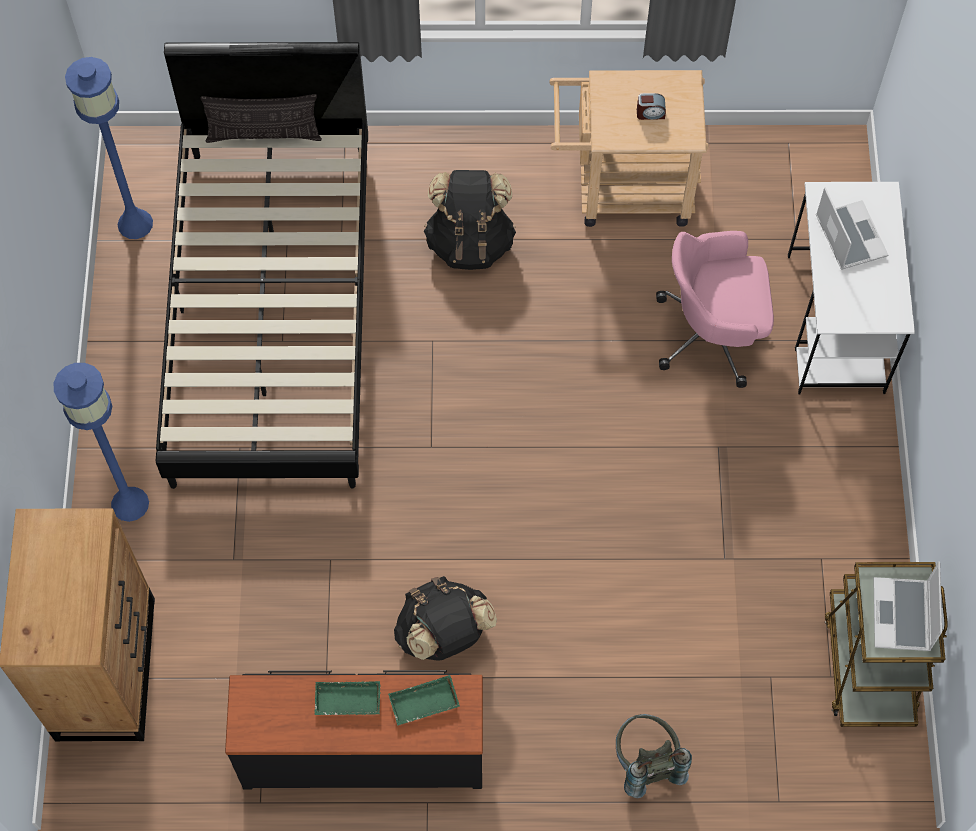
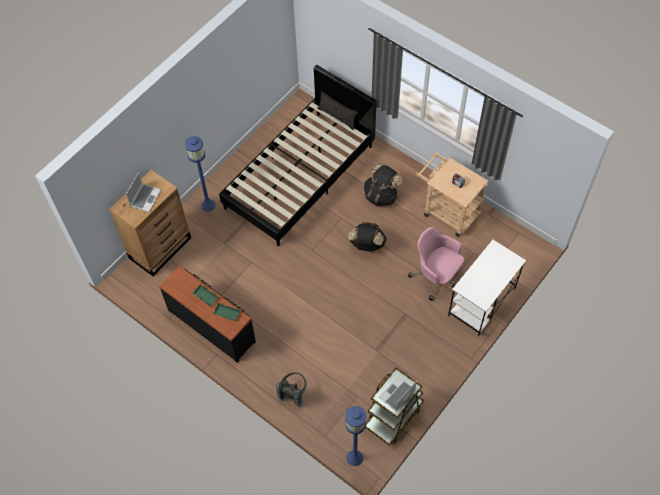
camera: 40 degrees right, 5 degrees down
(135, 223) = (281, 123): blue floor lamp -> blue floor lamp (354, 457)
(444, 634) = (266, 309): black backpack -> black backpack (366, 245)
(849, 236) = (492, 266): laptop -> laptop (145, 198)

